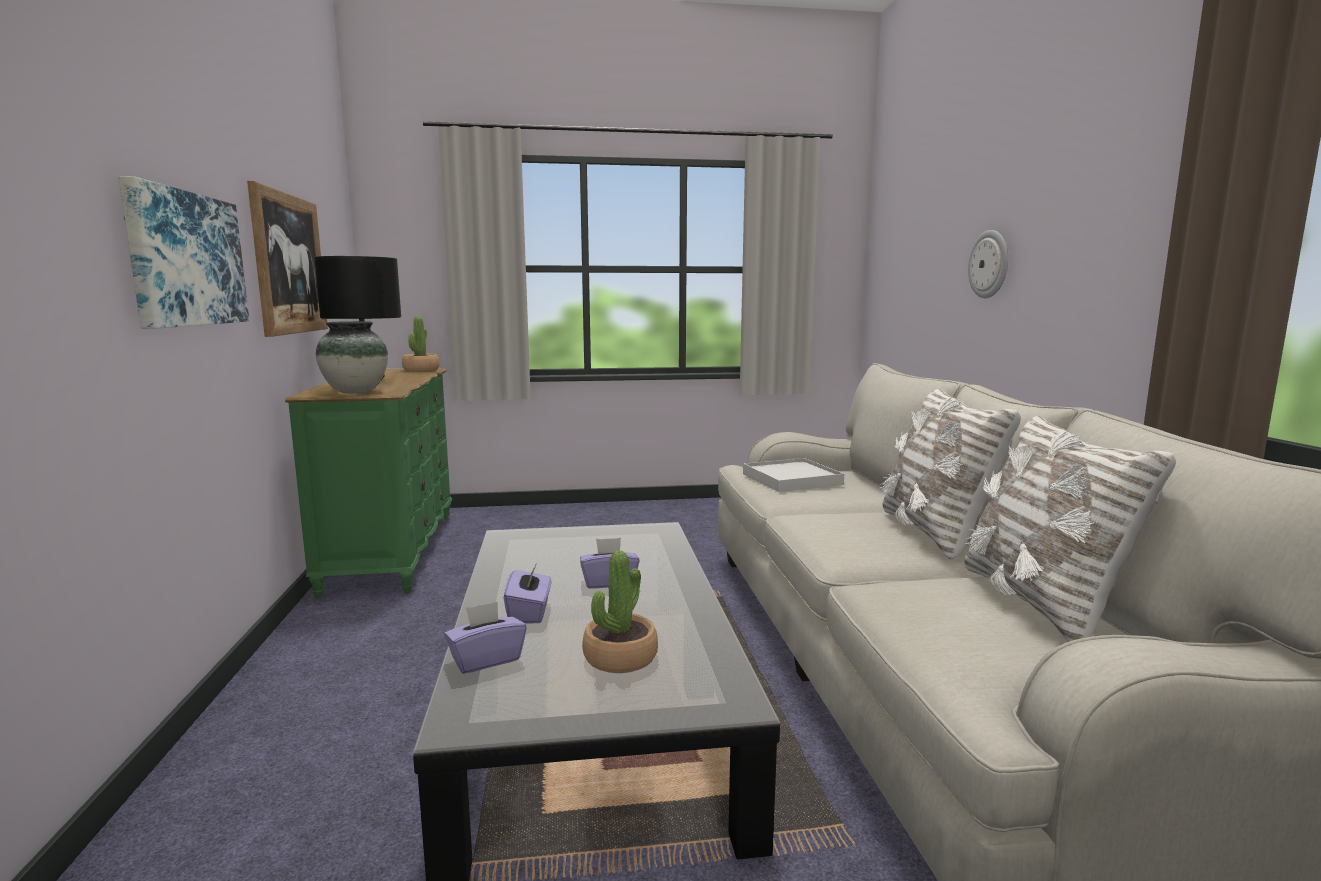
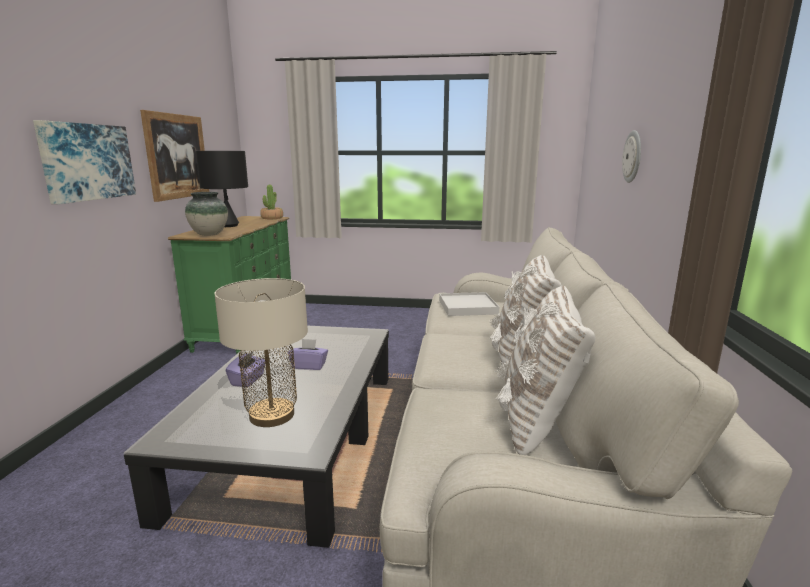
camera: 15 degrees right, 5 degrees up
(486, 659) = (201, 406): purple tissue box -> none
(620, 657) = (272, 415): potted plant -> table lamp

